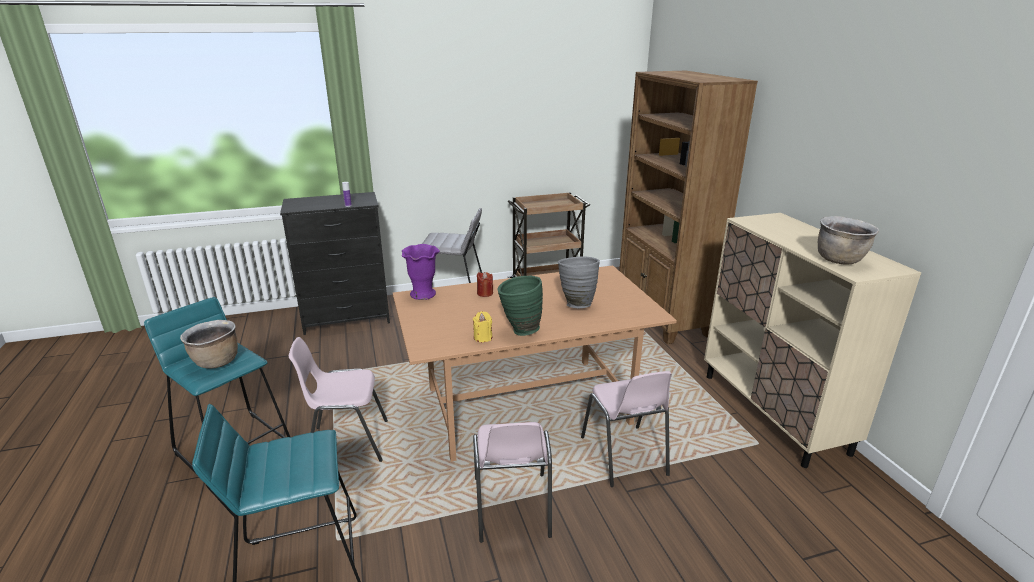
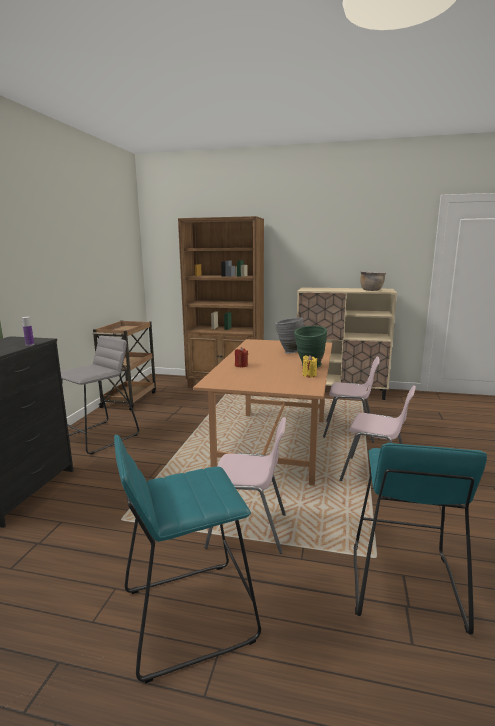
camera: 60 degrees left, 10 degrees down
(216, 362) = (197, 490): brown cooking pot -> none
(347, 443) = (248, 530): pink chair -> pink chair turned 105 degrees counterclockwise
(423, 294) = (214, 379): purple vase -> none

